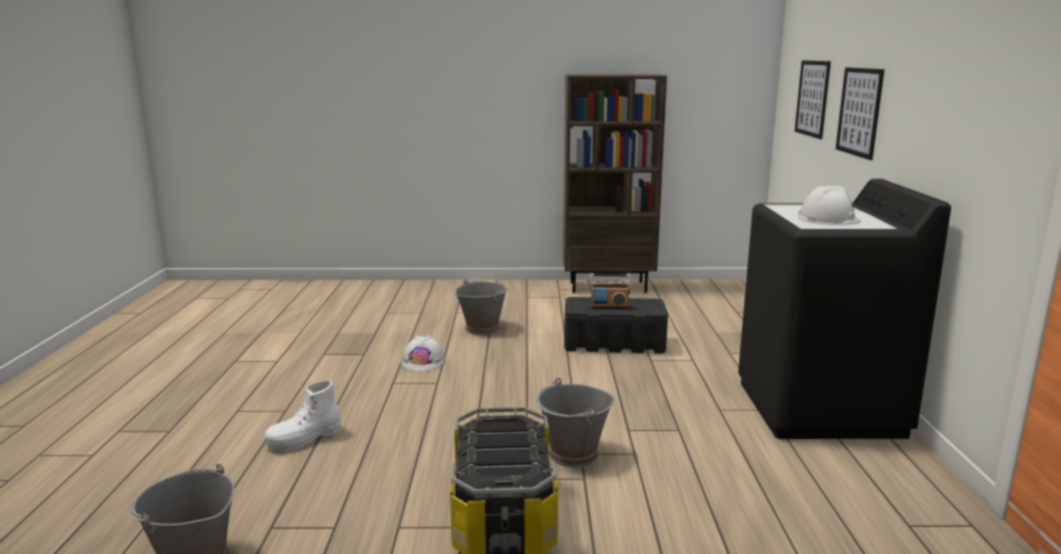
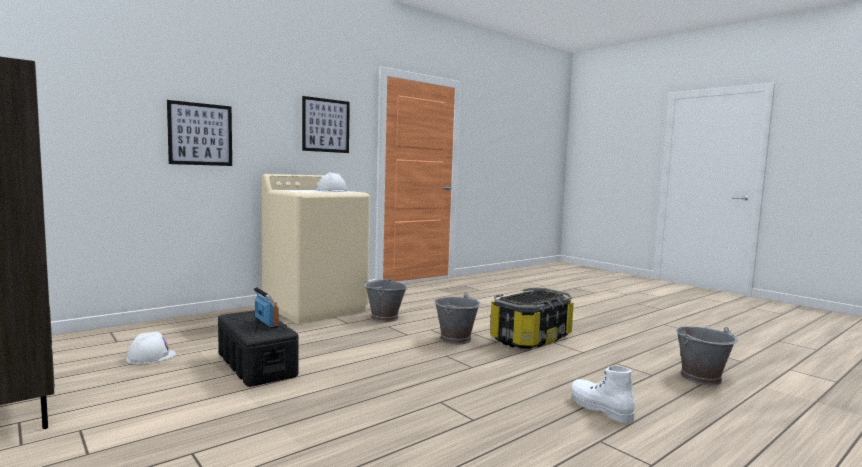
camera: 130 degrees left, 10 degrees down
(304, 439) = (600, 408): white boot -> white boot turned 135 degrees counterclockwise
(423, 361) = (409, 427): white hard hat -> white hard hat (151, 356)
(482, 328) = (269, 435): grey bucket -> grey bucket (384, 318)
(812, 98) = (89, 122): picture -> picture (326, 125)
(819, 408) = (315, 308): black washing machine -> beige washing machine

